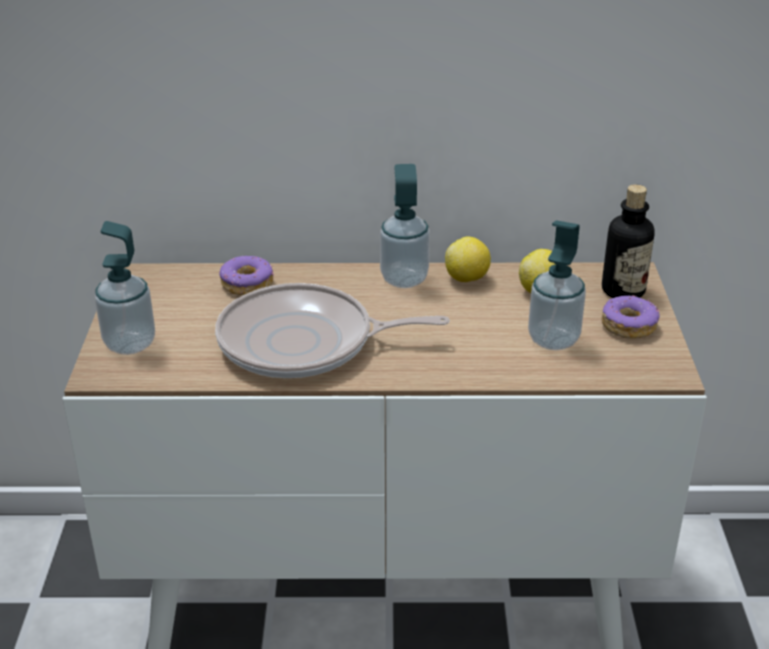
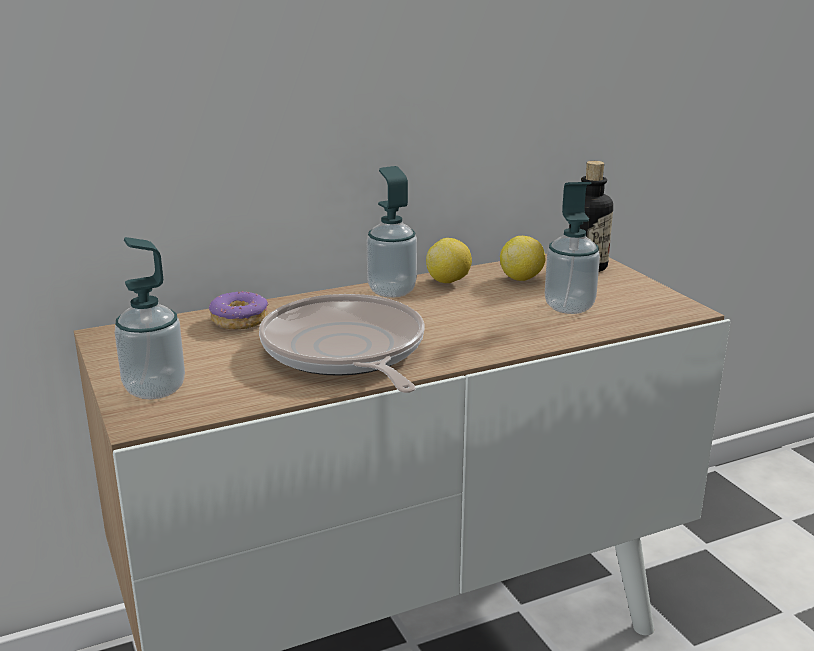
camera: 25 degrees left, 10 degrees down
(304, 343) = (345, 352): frying pan -> frying pan turned 90 degrees clockwise
(628, 326) = (617, 287): donut -> none

